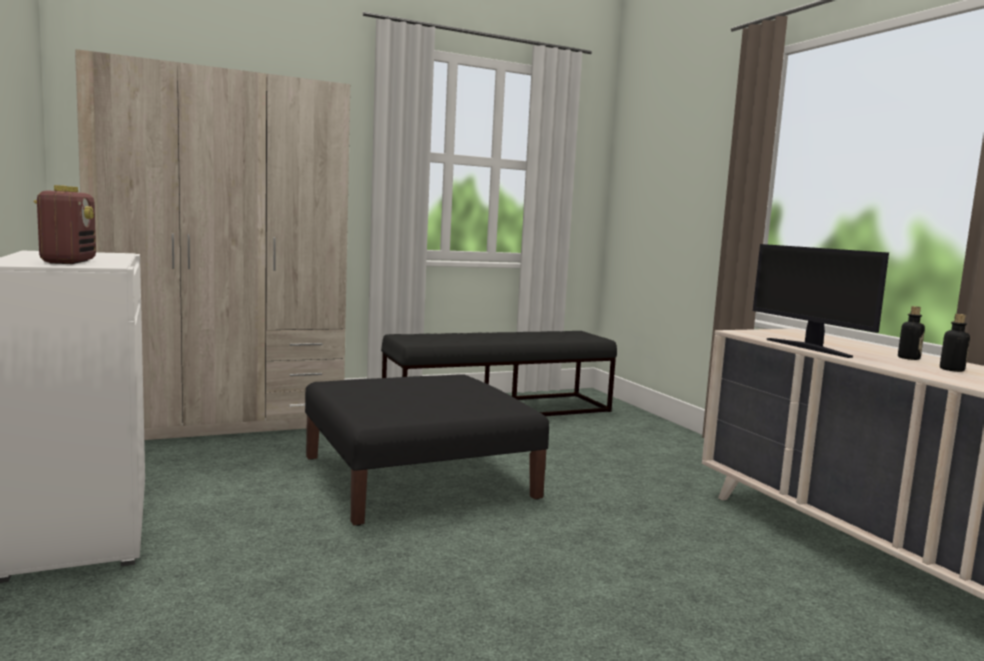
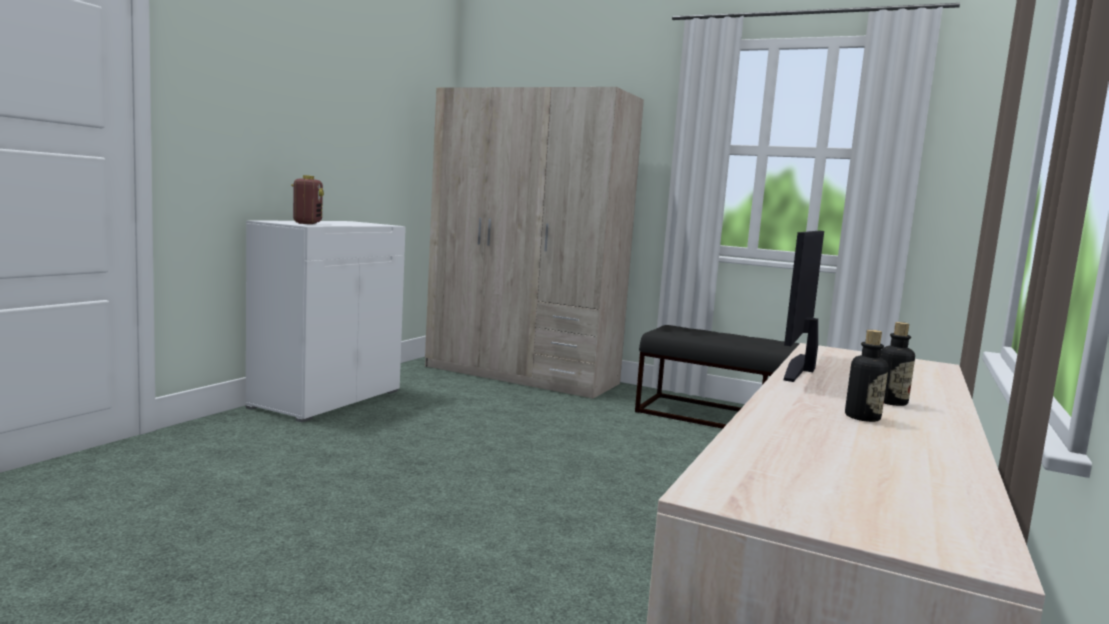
camera: 50 degrees right, 0 degrees up
(69, 262) = (307, 223): radio -> radio turned 45 degrees counterclockwise
(418, 477) = (552, 442): black ottoman -> none

